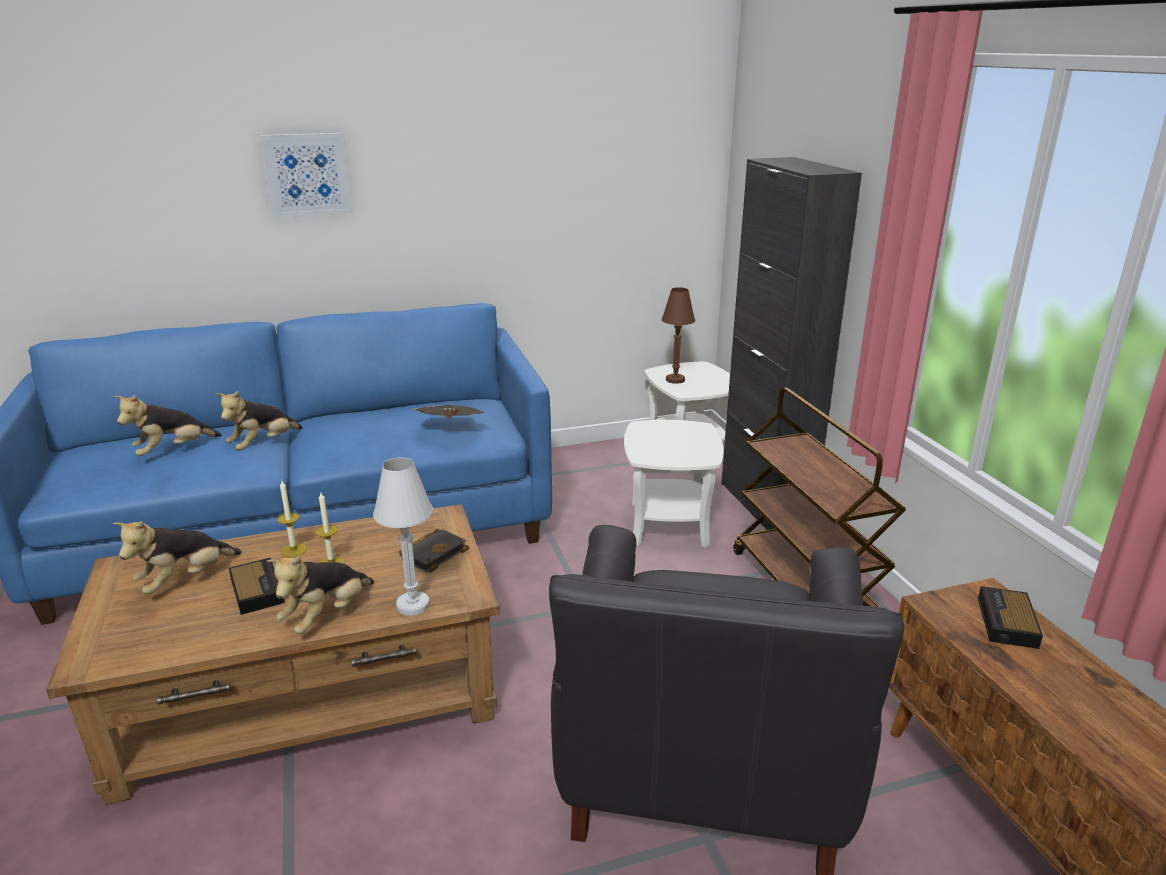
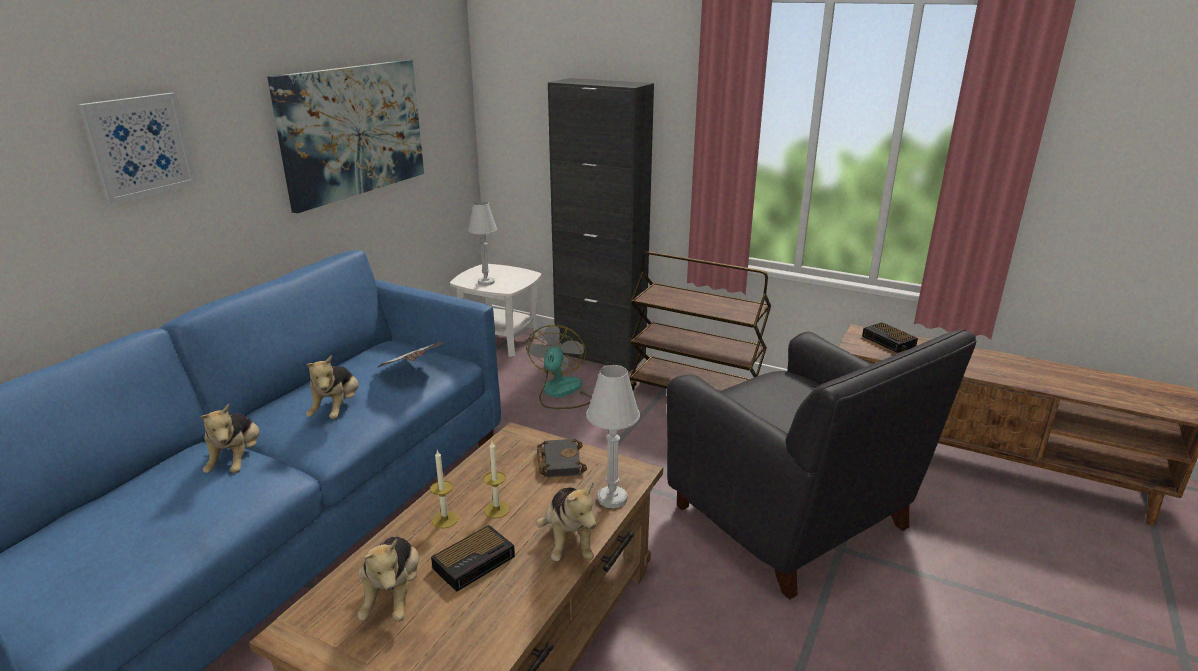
camera: 45 degrees left, 0 degrees up
(173, 451) = (150, 509): plush toy -> plush toy (337, 409)
(257, 590) = (475, 561): alarm clock -> alarm clock turned 120 degrees clockwise
(539, 188) = (353, 131): none -> picture
(668, 523) = (561, 393): white side table -> fan
(675, 380) = (486, 282): brown table lamp -> white table lamp

